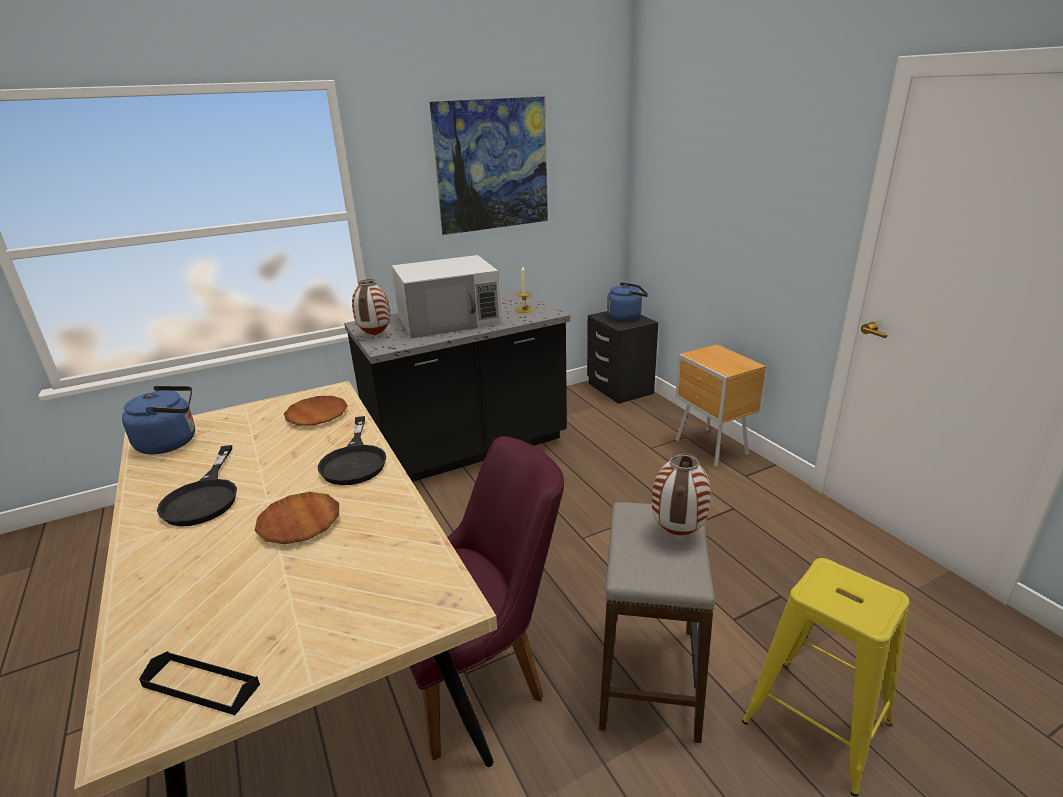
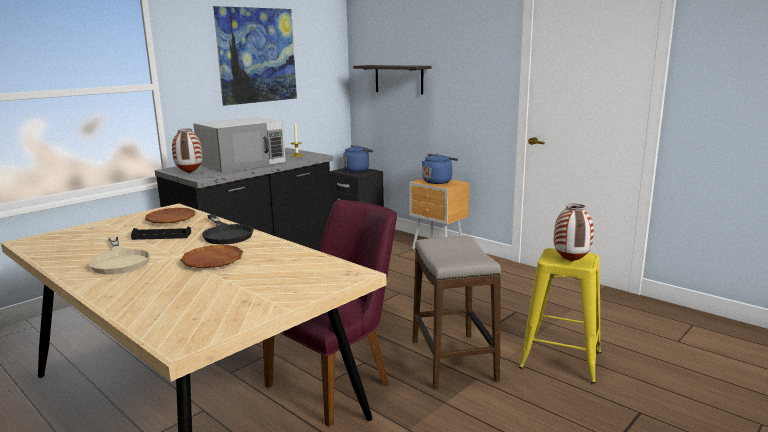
camera: 20 degrees left, 10 degrees down
(172, 442) = (55, 242): blue kettle -> blue kettle (438, 181)
(201, 685) = (215, 322): black tray -> black tray (162, 236)
(204, 497) = (120, 260): black frying pan -> beige frying pan
(677, 532) = (463, 245): vase -> vase (570, 261)
(689, 199) = (399, 79): none -> shelf

